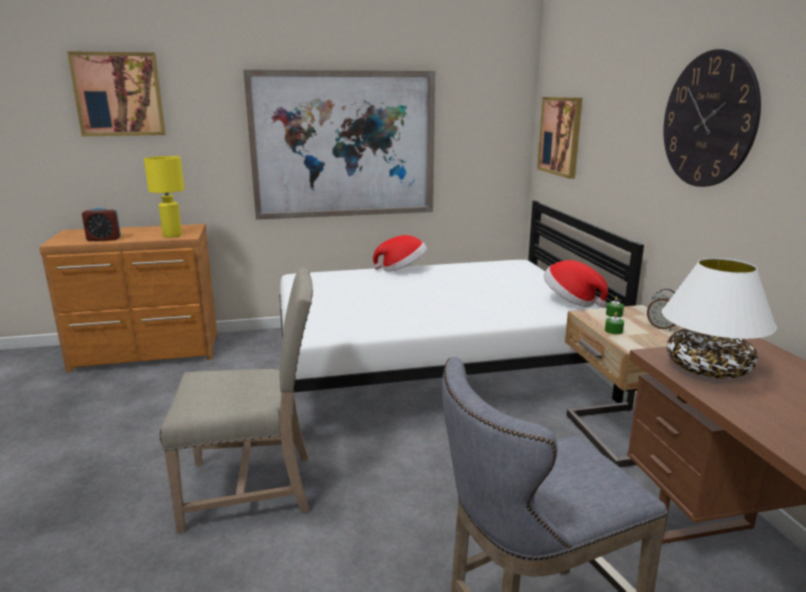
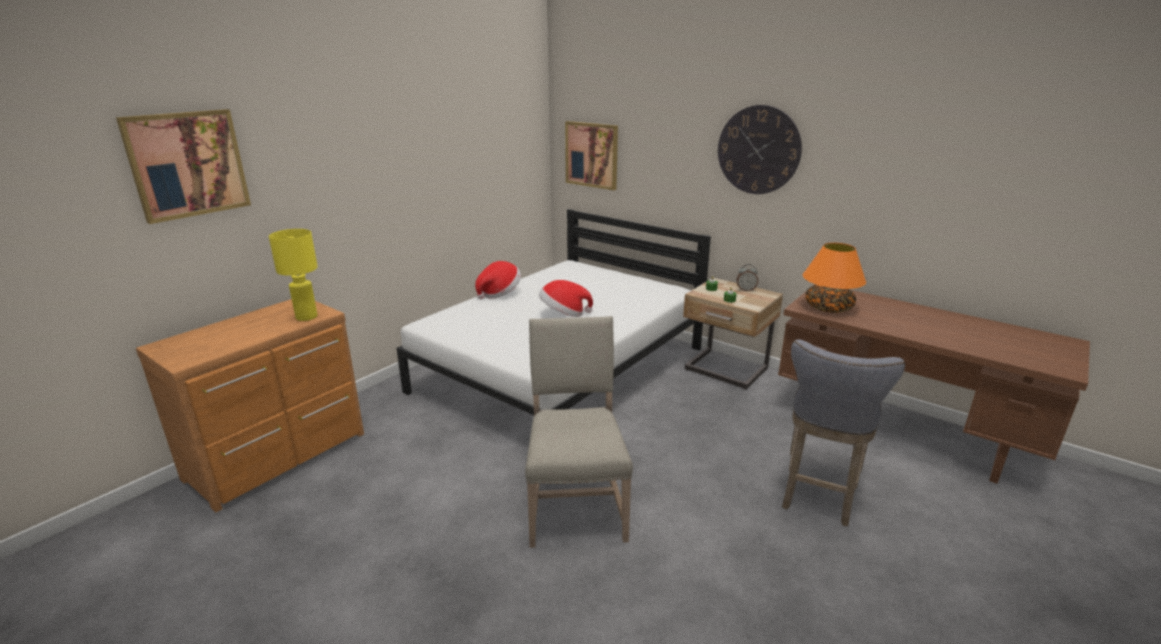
camera: 40 degrees left, 5 degrees up
(104, 239) = (235, 342): alarm clock -> none
(253, 488) = (575, 504): beige chair -> beige chair turned 45 degrees counterclockwise
(343, 145) = (418, 185): picture -> none
(571, 301) = (655, 286): hat -> hat (563, 314)
(708, 368) = (828, 308): white table lamp -> orange table lamp

